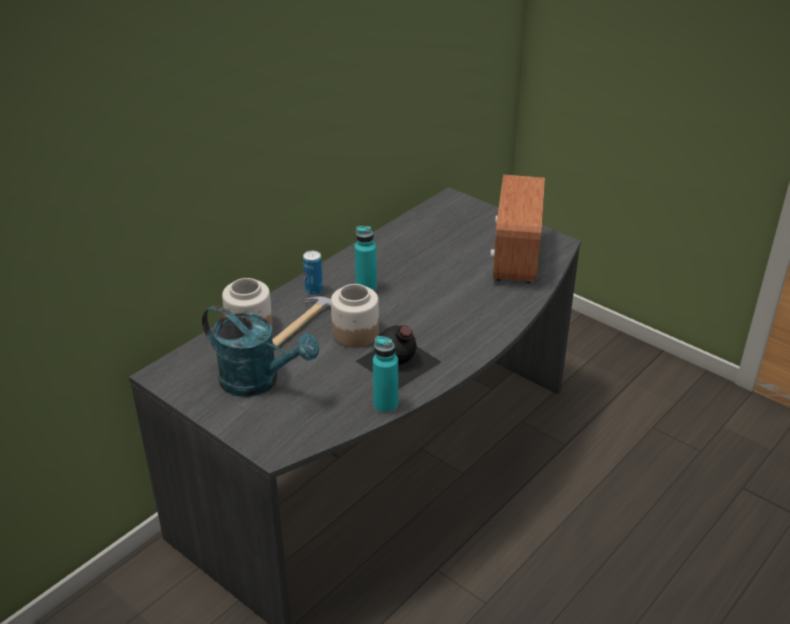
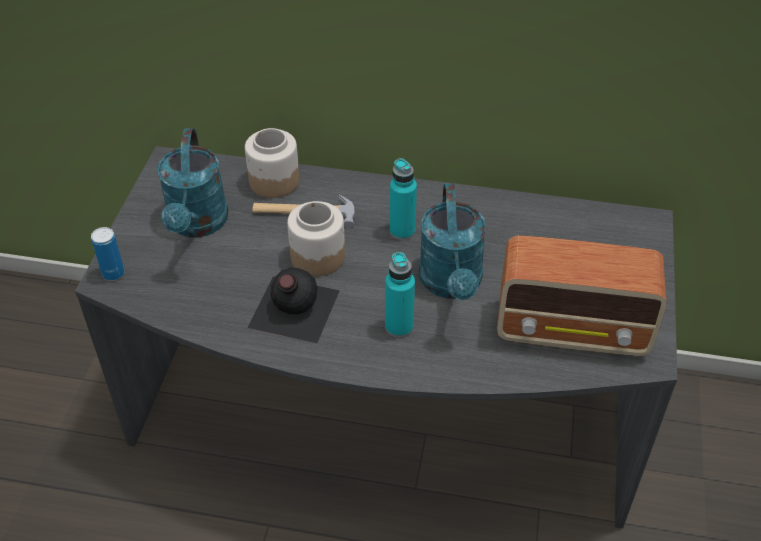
camera: 60 degrees right, 10 degrees up
(314, 291) = (366, 196): can -> can (113, 273)
(385, 405) = (215, 329): turquoise bottle -> turquoise bottle (399, 327)
(437, 287) = (452, 284): none -> turquoise watering can
(516, 258) = (573, 330): radio -> radio turned 150 degrees counterclockwise

